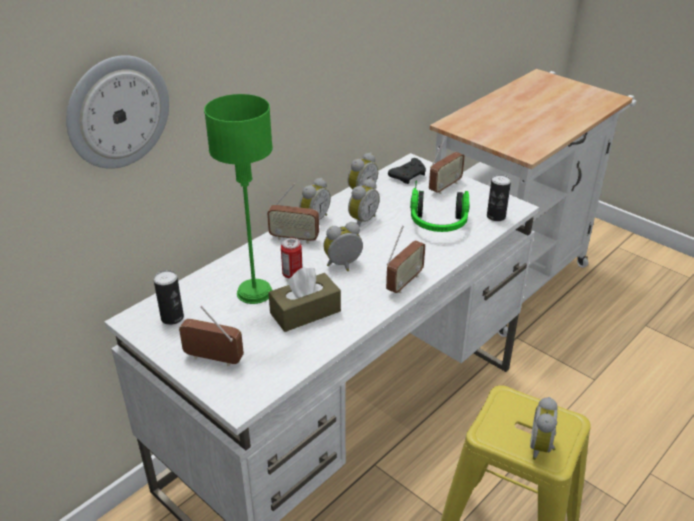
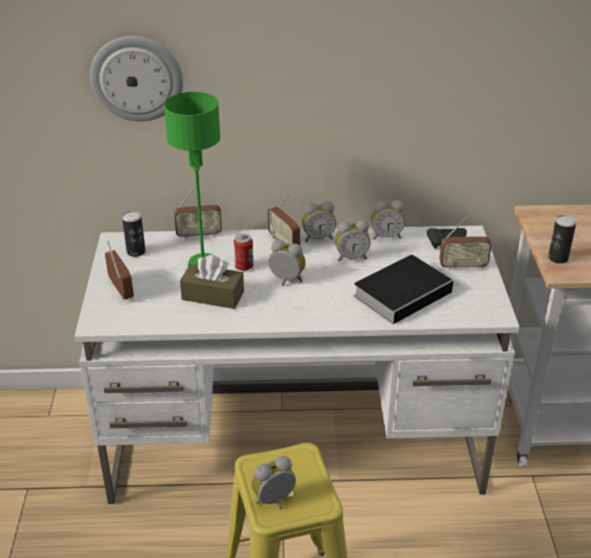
camera: 45 degrees right, 0 degrees up
(404, 282) = (307, 317): radio -> radio (199, 235)
(438, 225) = (404, 292): headphones -> book
(496, 216) = (464, 312): can -> can (558, 258)

